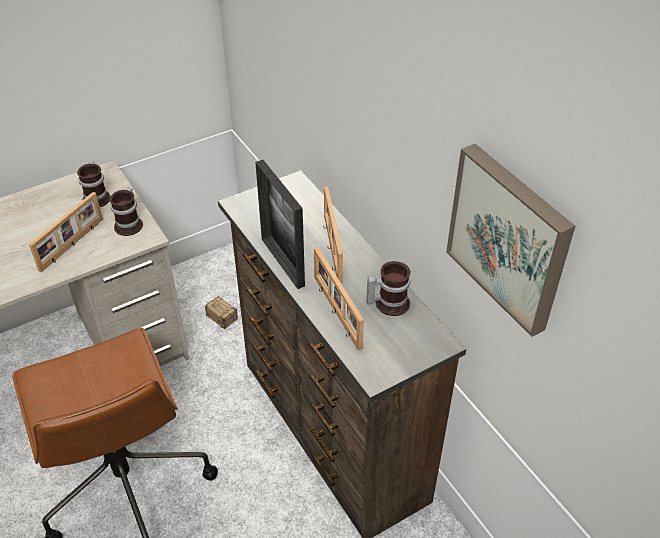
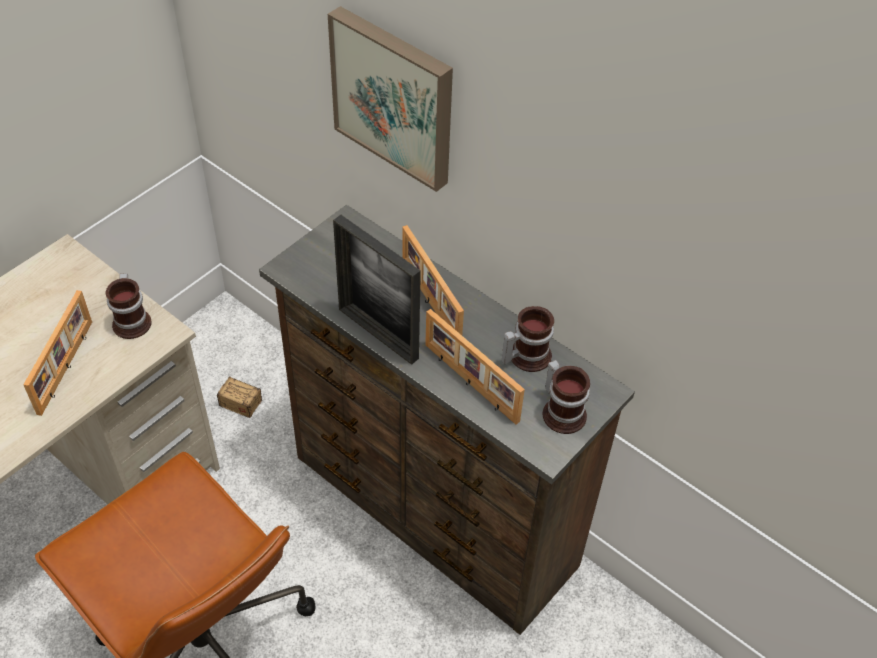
camera: 20 degrees left, 5 degrees up
(98, 197) = (70, 292): mug -> mug (563, 411)
(510, 237) = (697, 263): picture -> picture (395, 96)

